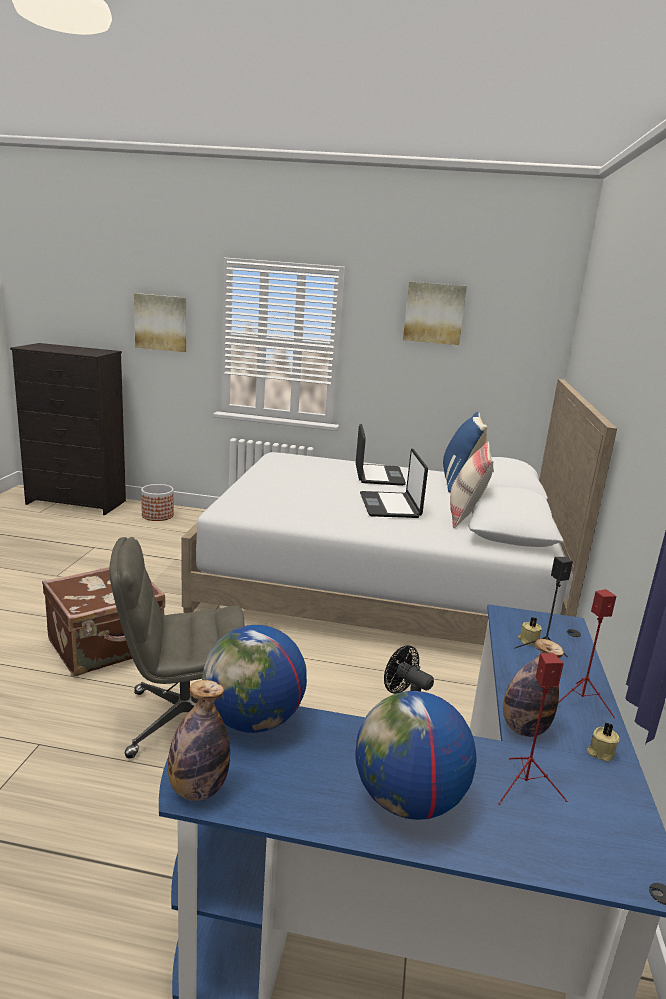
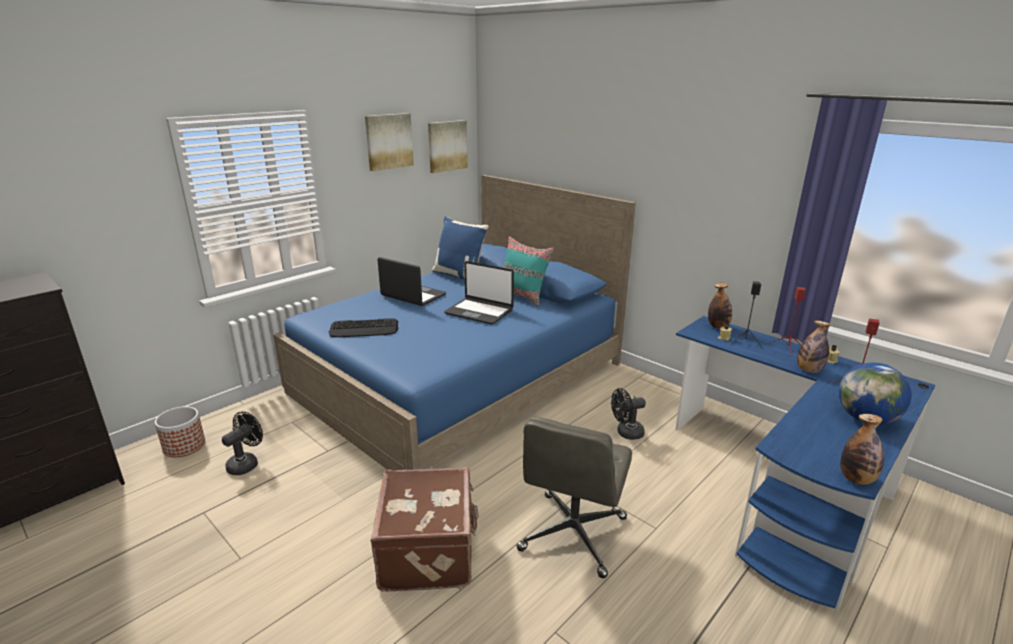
camera: 55 degrees left, 5 degrees up
(157, 541) = (246, 463): none -> black fan
(161, 322) = (94, 217): picture -> picture (447, 146)
(253, 721) = (790, 444): globe -> none
(284, 475) = (364, 329): none -> keyboard
(379, 582) = (460, 377): white bed -> blue bed
(466, 516) = (523, 296): beige pillow -> turquoise pillow
(561, 631) = (718, 326): none -> bottle

